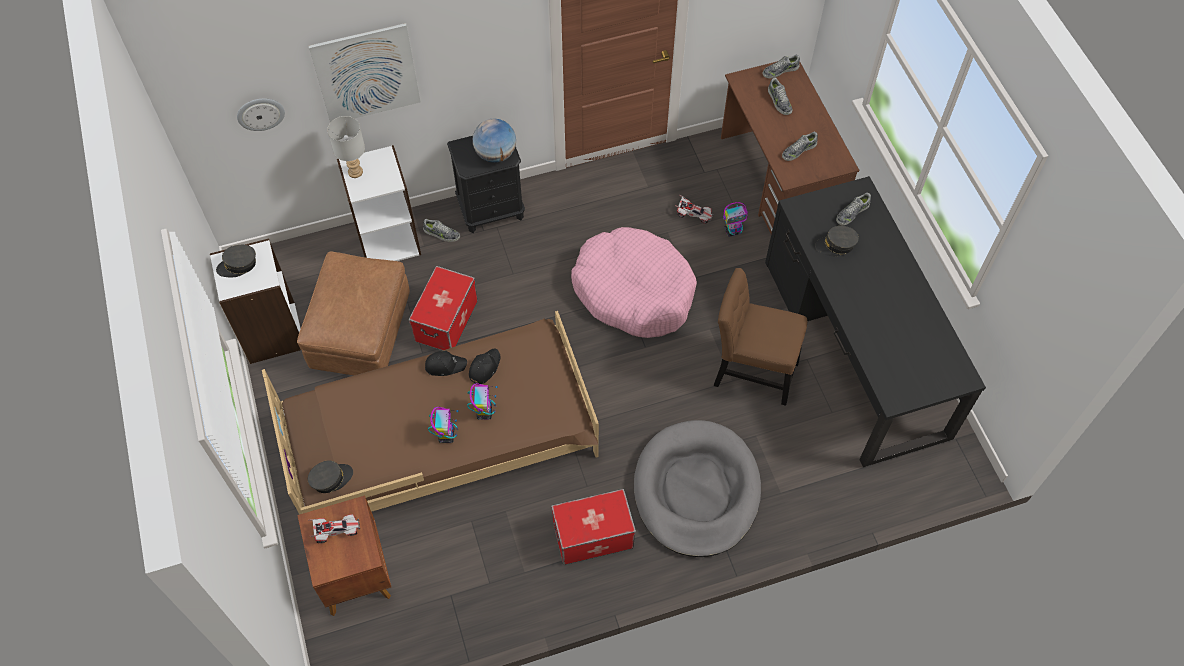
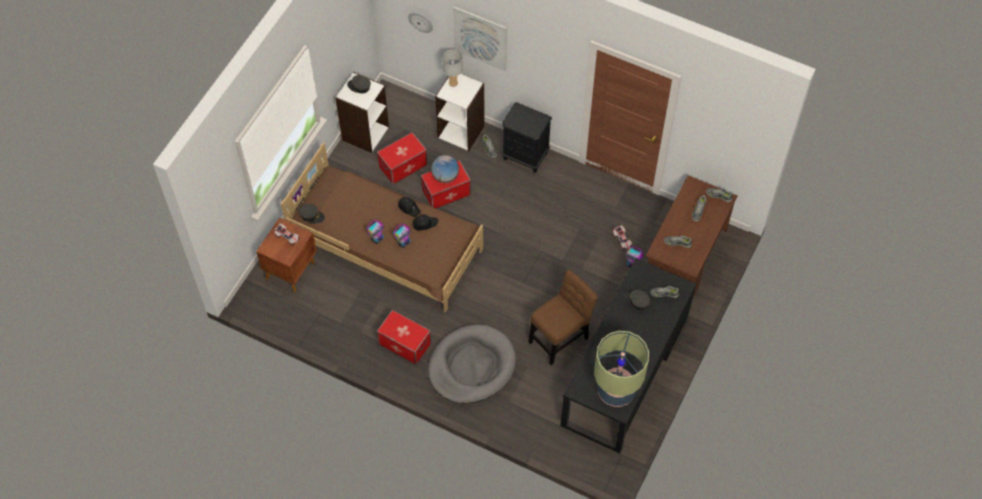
camera: 45 degrees right, 0 degrees up
(360, 332) = (403, 165): brown ottoman -> storage box
(495, 154) = (530, 126): globe -> globe (445, 176)
(633, 291) = (548, 252): pink dog bed -> none
(751, 371) = (560, 337): brown chair -> brown chair turned 75 degrees clockwise
(932, 360) = (616, 390): none -> table lamp

